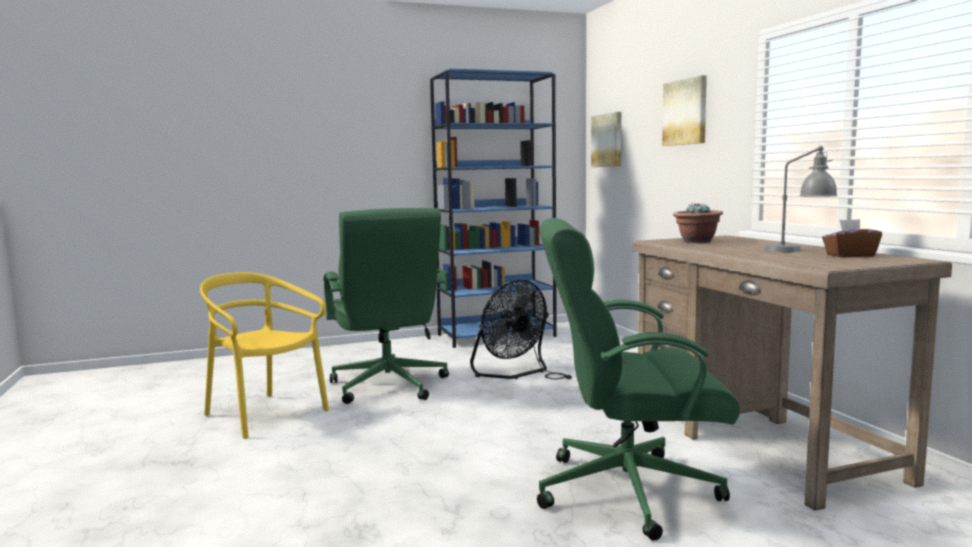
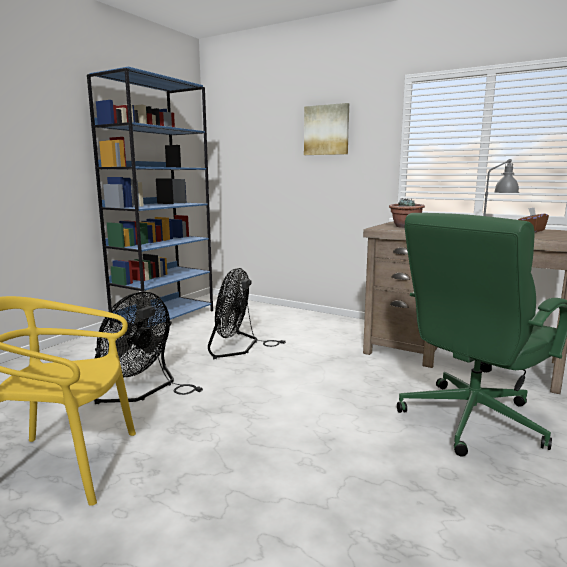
camera: 40 degrees left, 5 degrees up
(388, 385) = (149, 387): green office chair -> black fan
(607, 140) = (233, 149): picture -> none

